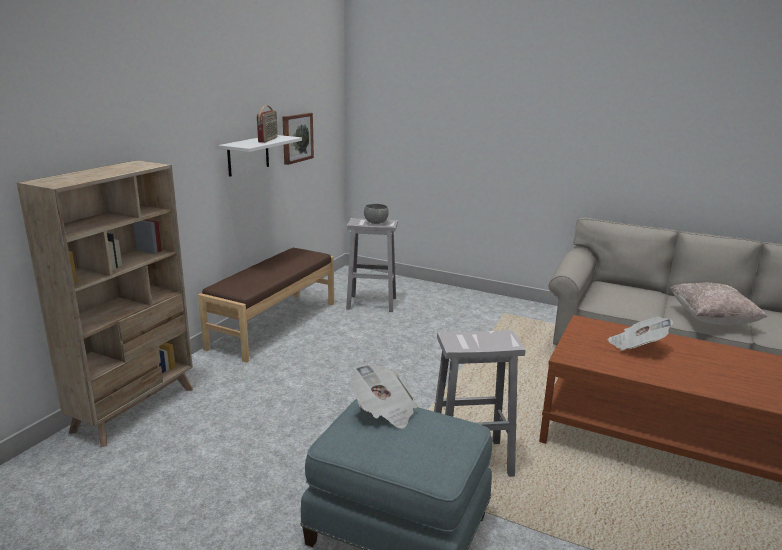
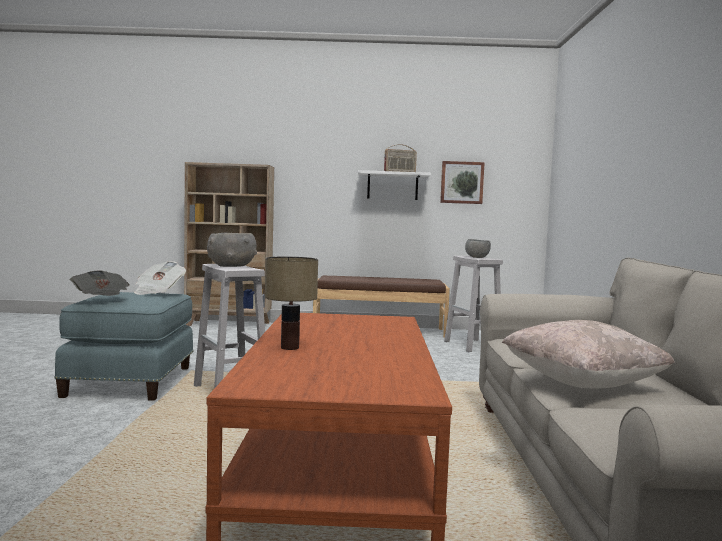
camera: 65 degrees right, 15 degrees down
(477, 340) = (231, 266): none -> grey bowl
(636, 346) = (357, 329): newspaper -> newspaper (101, 299)
(716, 384) = (289, 348): none -> table lamp

